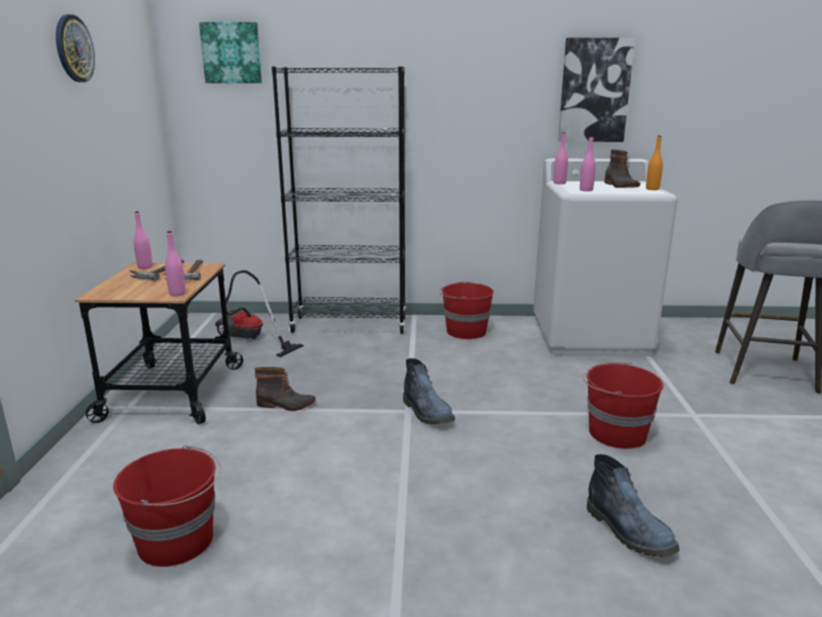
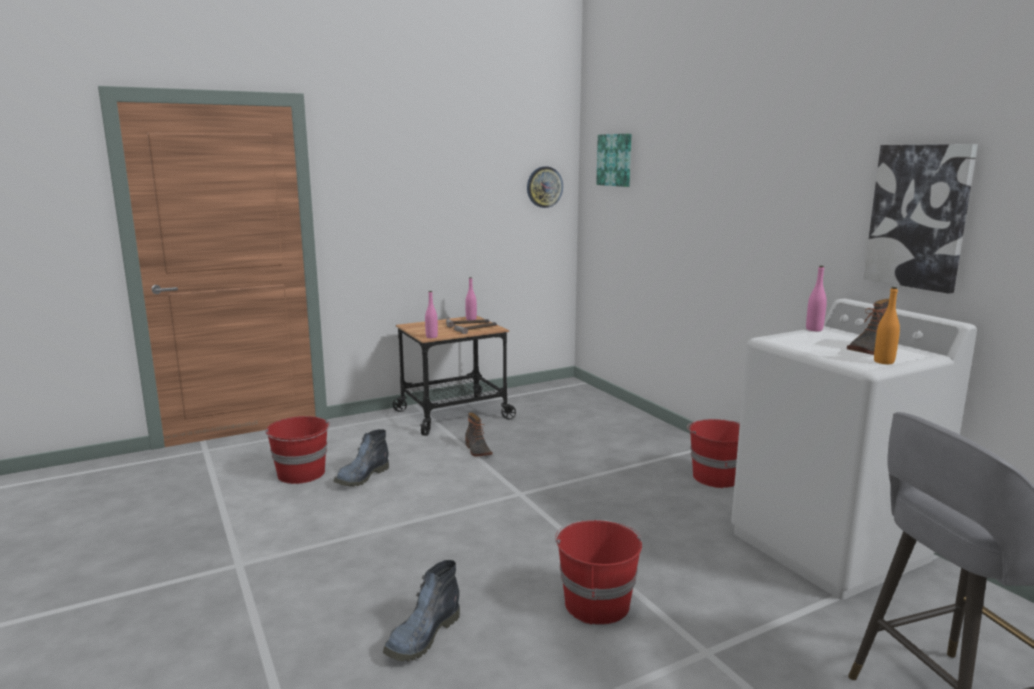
camera: 60 degrees right, 5 degrees down
(73, 49) = (459, 161): wall clock -> wall clock (544, 187)
(249, 340) = (558, 407): vacuum cleaner -> none
(350, 325) = (642, 429): black bookcase -> none
(428, 413) = (526, 502): boot -> boot (362, 477)
(586, 190) = (795, 341): pink bottle -> none

